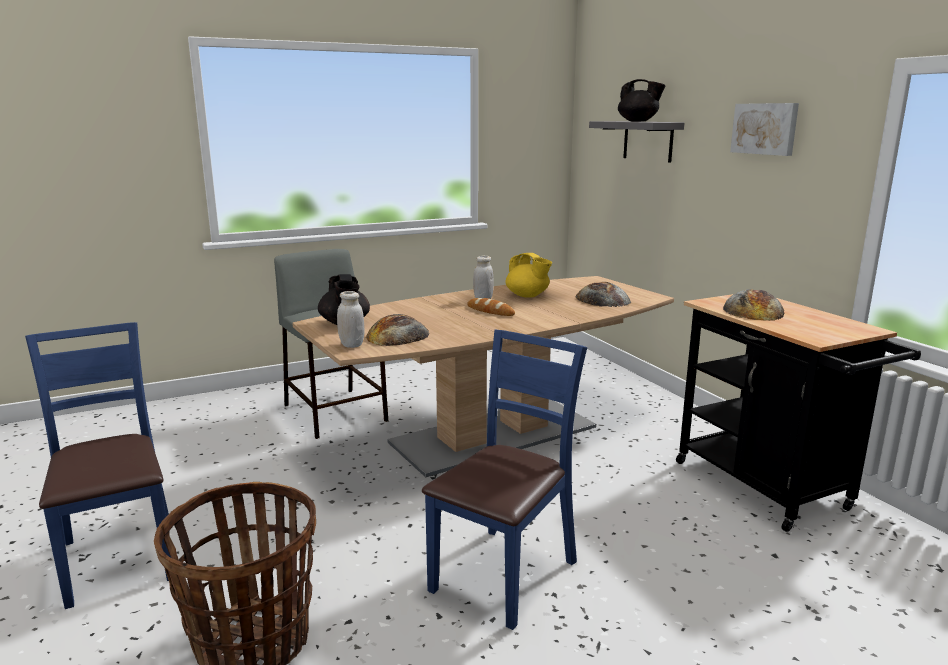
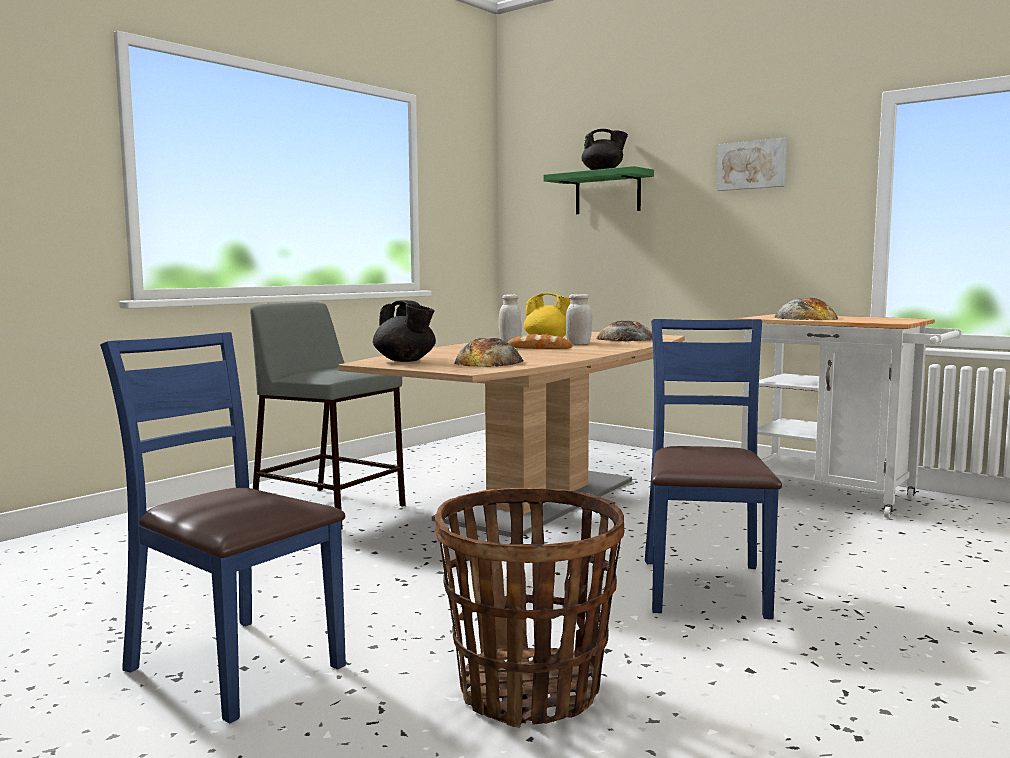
camera: 25 degrees left, 10 degrees down
(351, 345) = (456, 368): white jar -> white jar (578, 344)
(648, 141) = (607, 193): grey shelf -> green shelf
(769, 490) = (837, 497): black cart -> white cart

